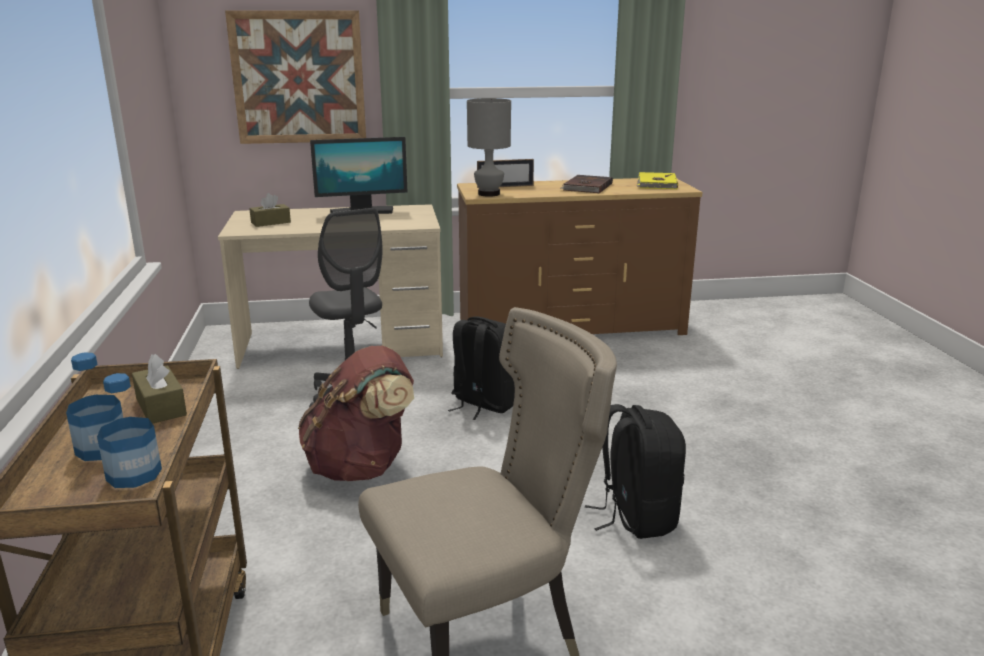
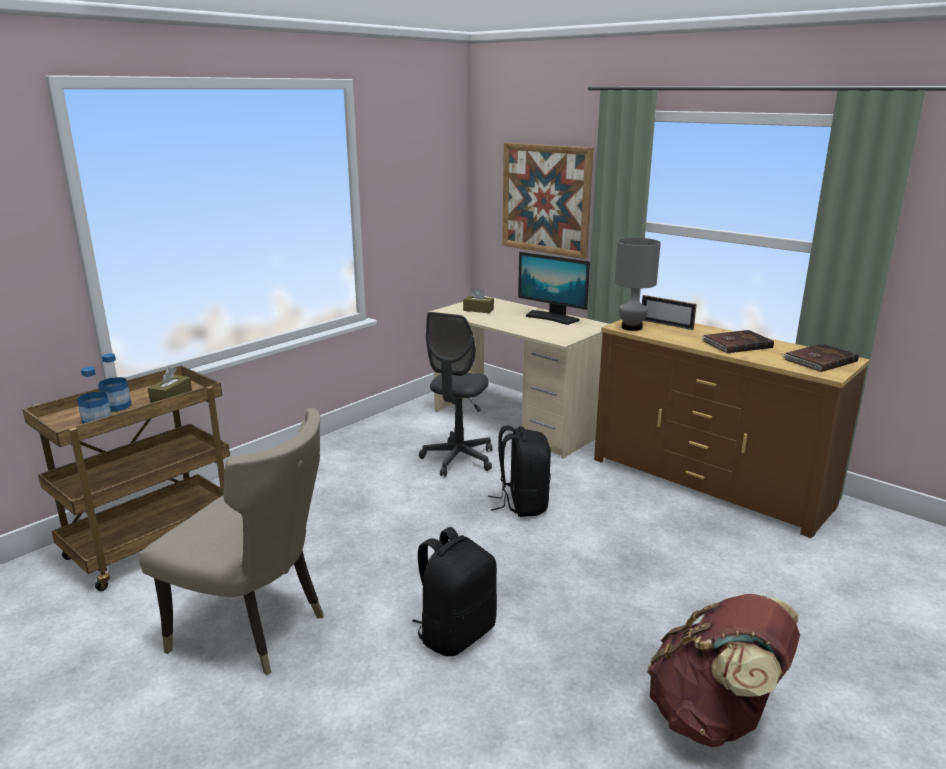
camera: 50 degrees right, 0 degrees up
(361, 467) = (382, 503): brown backpack -> brown backpack (714, 717)
(656, 184) = (819, 360): yellow book -> brown book

